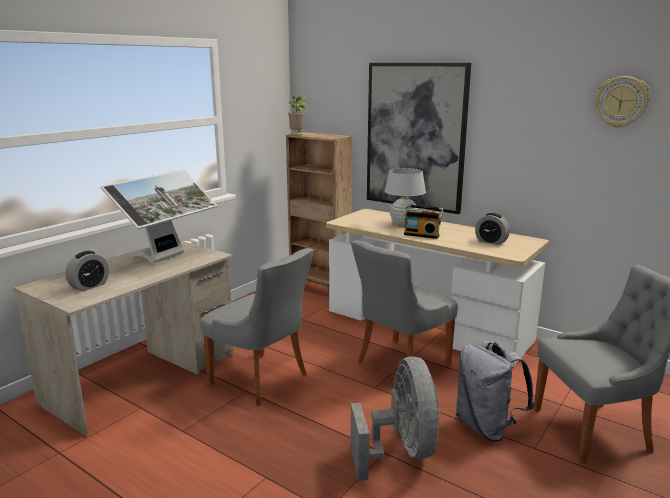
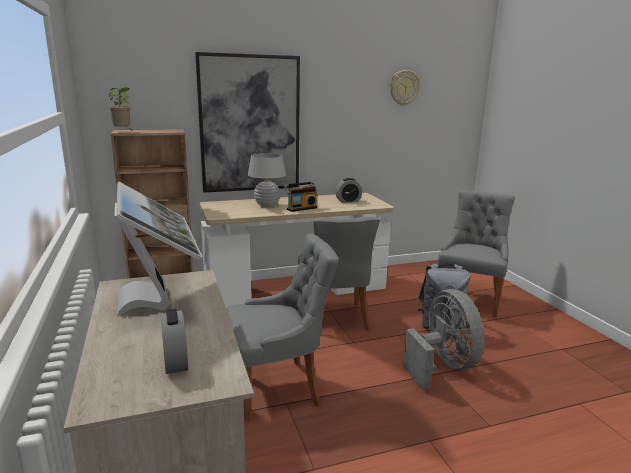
camera: 55 degrees left, 0 degrees up
(401, 451) = (442, 366): grey fan -> grey fan turned 45 degrees clockwise

